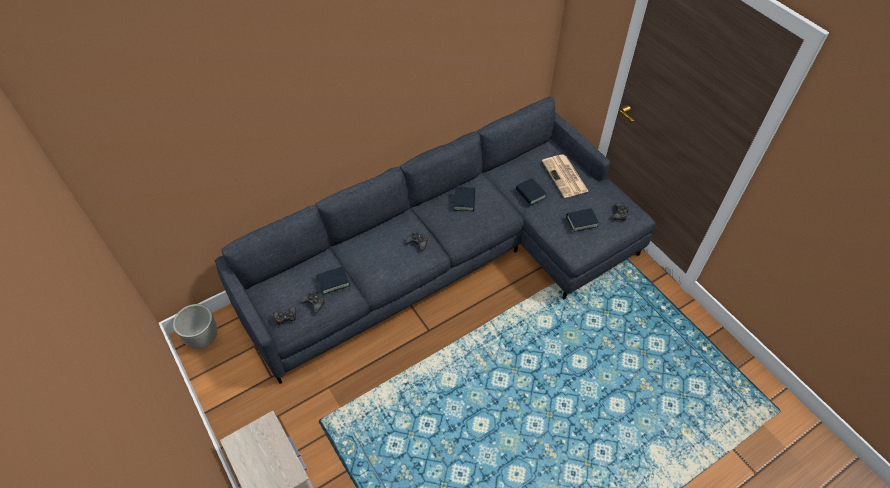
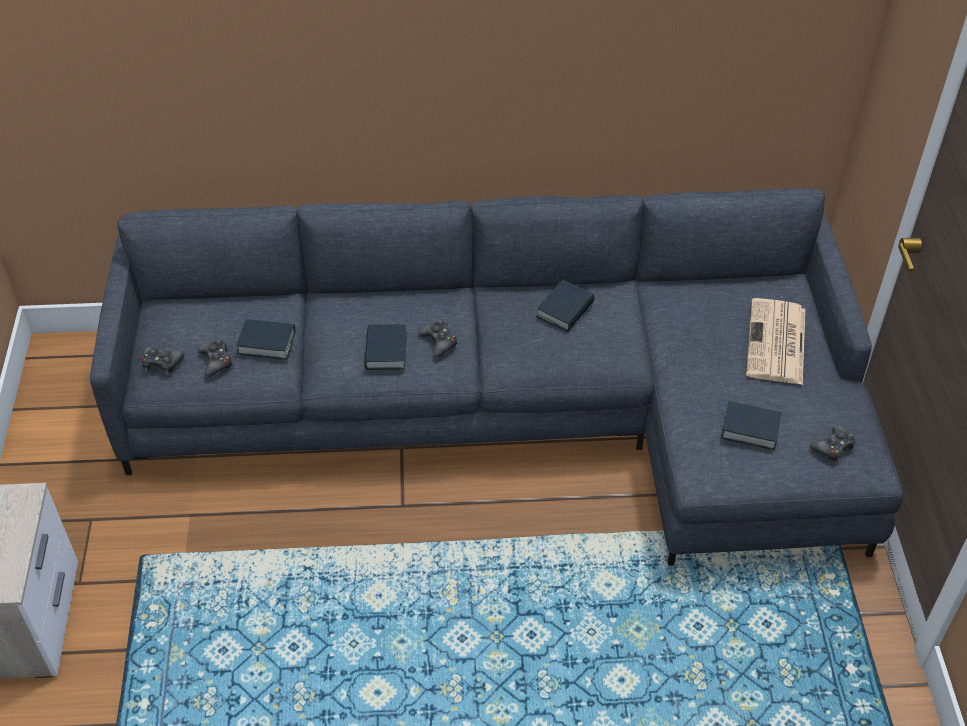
camera: 30 degrees right, 5 degrees down
(203, 338) = (72, 361): planter -> none
(530, 194) = (690, 345): book -> book (385, 351)

